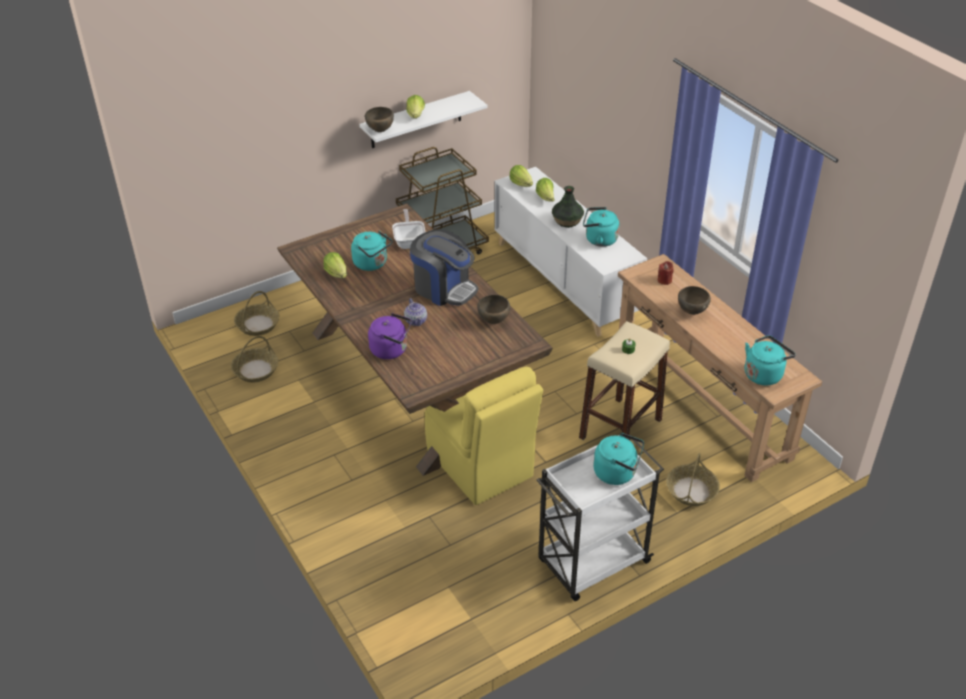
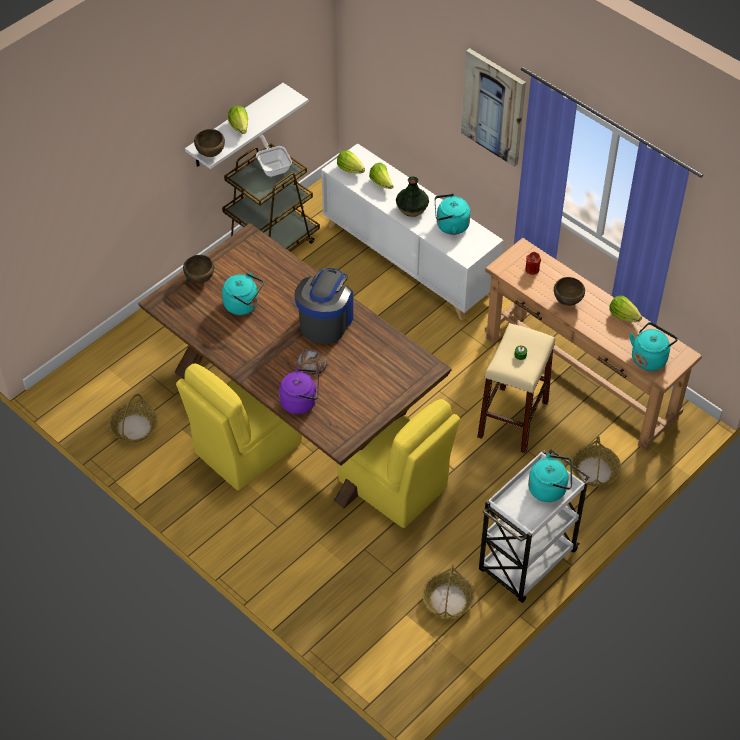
camera: 15 degrees left, 10 degrees up
(258, 325) = (114, 373): basket -> basket (448, 599)
(337, 273) = (212, 324): lettuce -> lettuce (623, 315)
(349, 406) = (245, 449): none -> yellow chair
(409, 241) = (270, 270): frying pan -> frying pan (273, 167)
(416, 320) = (312, 364): teapot -> bread
(444, 288) = (325, 321): coffee machine -> coffee machine turned 90 degrees counterclockwise
(494, 321) = (387, 350): brown bowl -> brown bowl (200, 279)
(651, 116) = (494, 107): none -> picture

